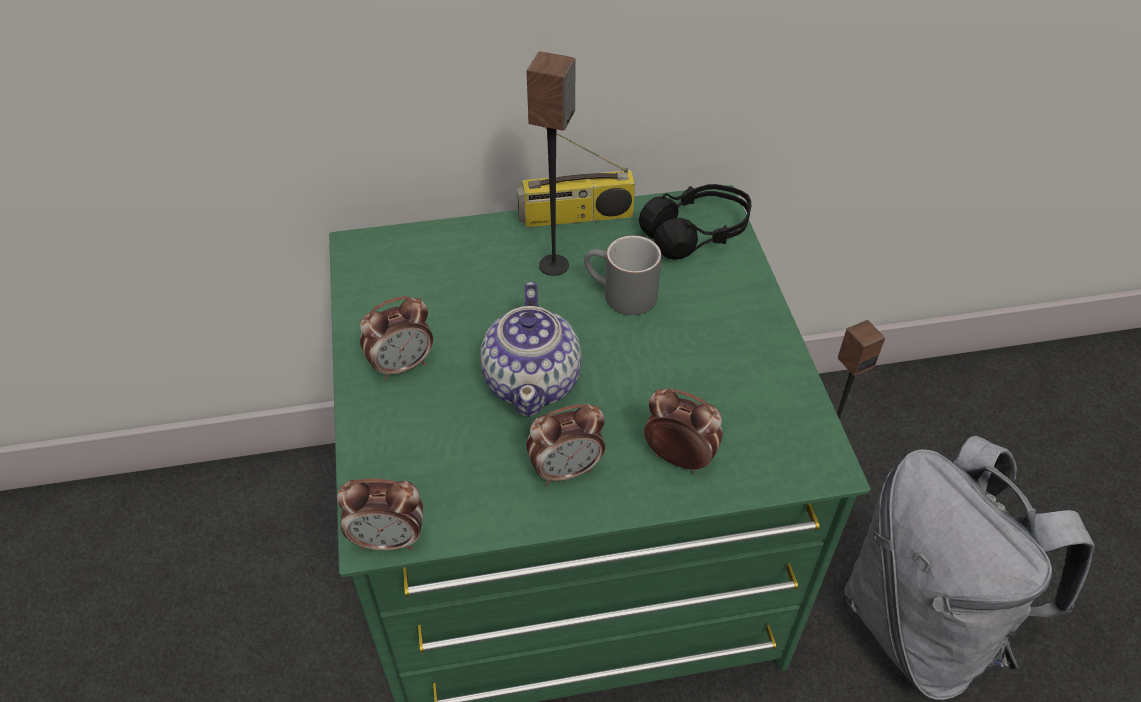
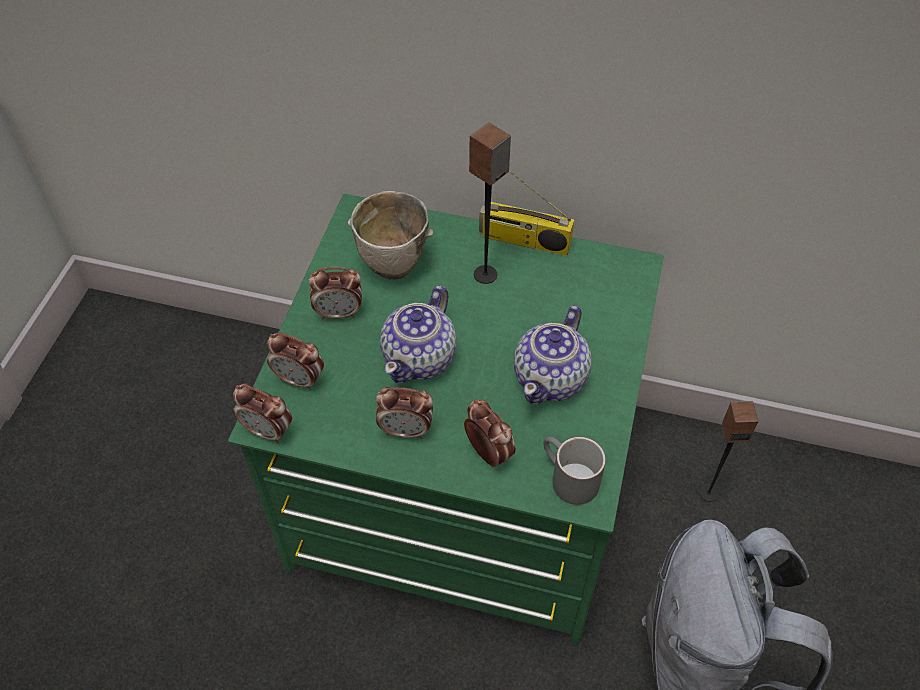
camera: 25 degrees right, 5 degrees up
(396, 461) = (300, 379): none -> alarm clock
(442, 290) = (395, 266): none -> bowl
(619, 295) = (519, 315): grey mug -> grey mug (566, 479)
(696, 233) = (608, 286): black headphones -> none
(697, 349) = (551, 378): none -> teapot

